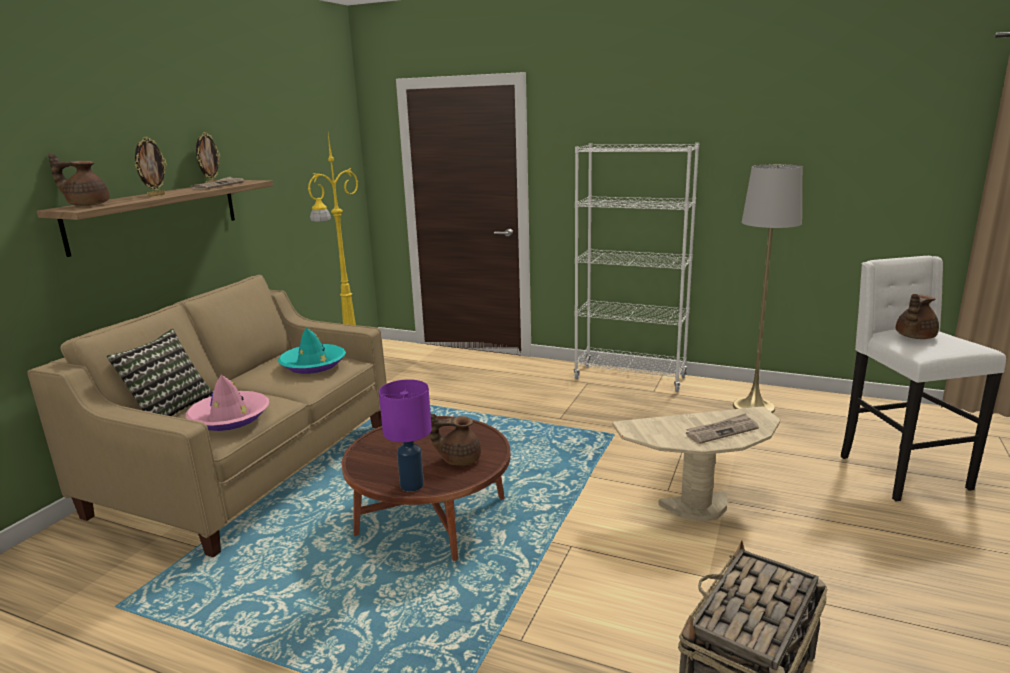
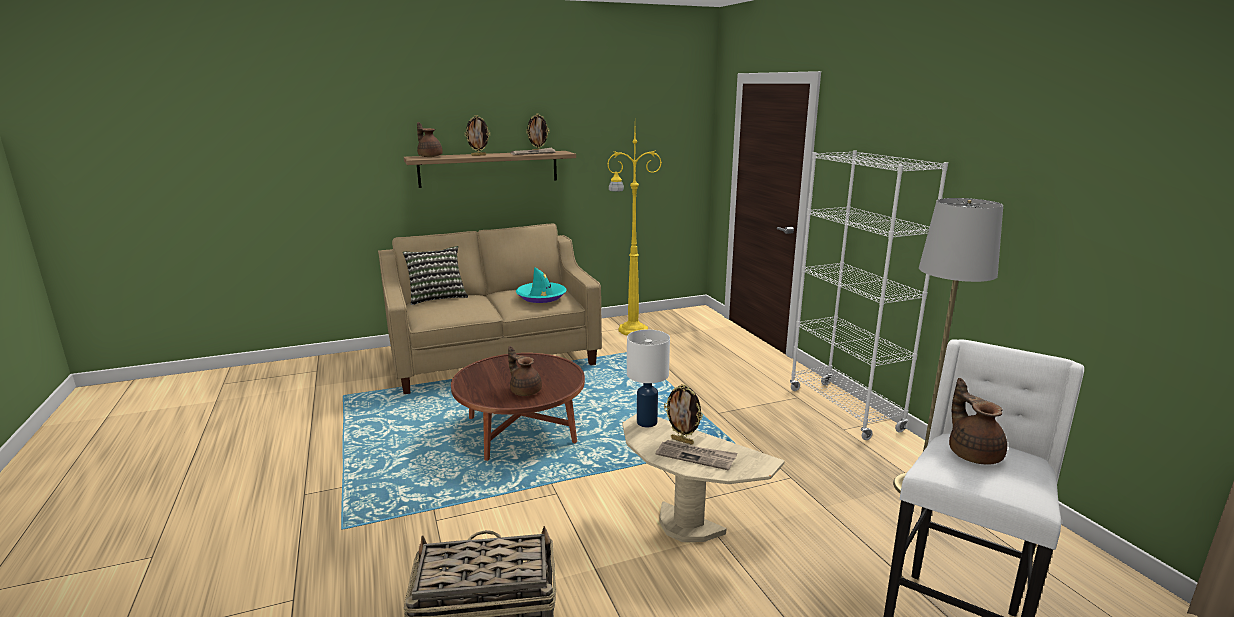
camera: 45 degrees right, 0 degrees up
(229, 418) = (445, 311): pink hat -> none
(411, 485) = (474, 392): purple table lamp -> none
(639, 427) = (646, 422): none -> white table lamp
(689, 426) = (682, 441): none -> picture frame
(914, 337) = (973, 453): brown teapot -> brown teapot turned 75 degrees clockwise

